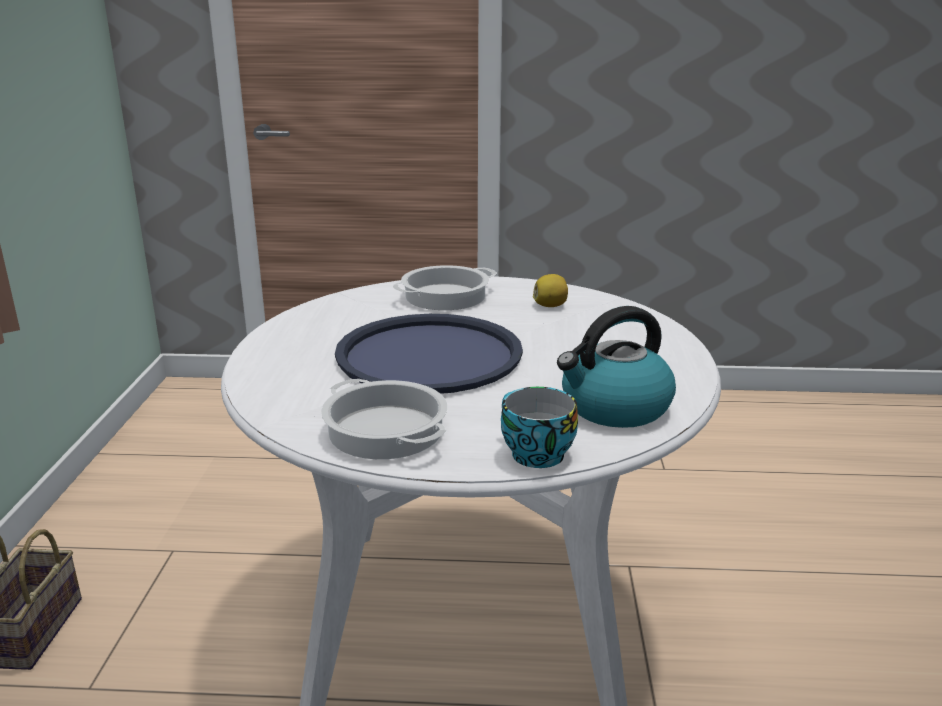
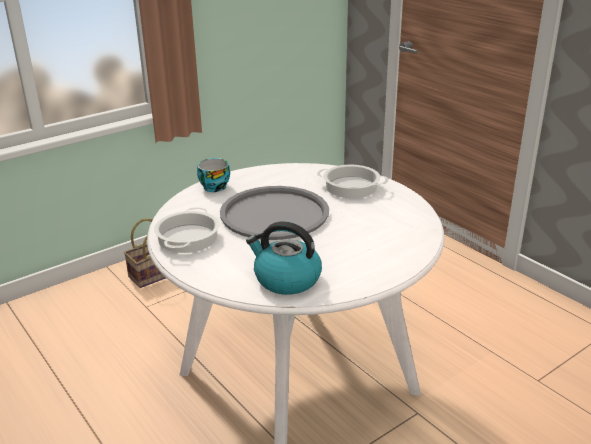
camera: 50 degrees right, 5 degrees up
(429, 355) = (274, 214): blue tray -> grey tray
(533, 454) = (211, 277): cup -> cup (214, 186)
(550, 306) = (389, 215): lemon -> none

